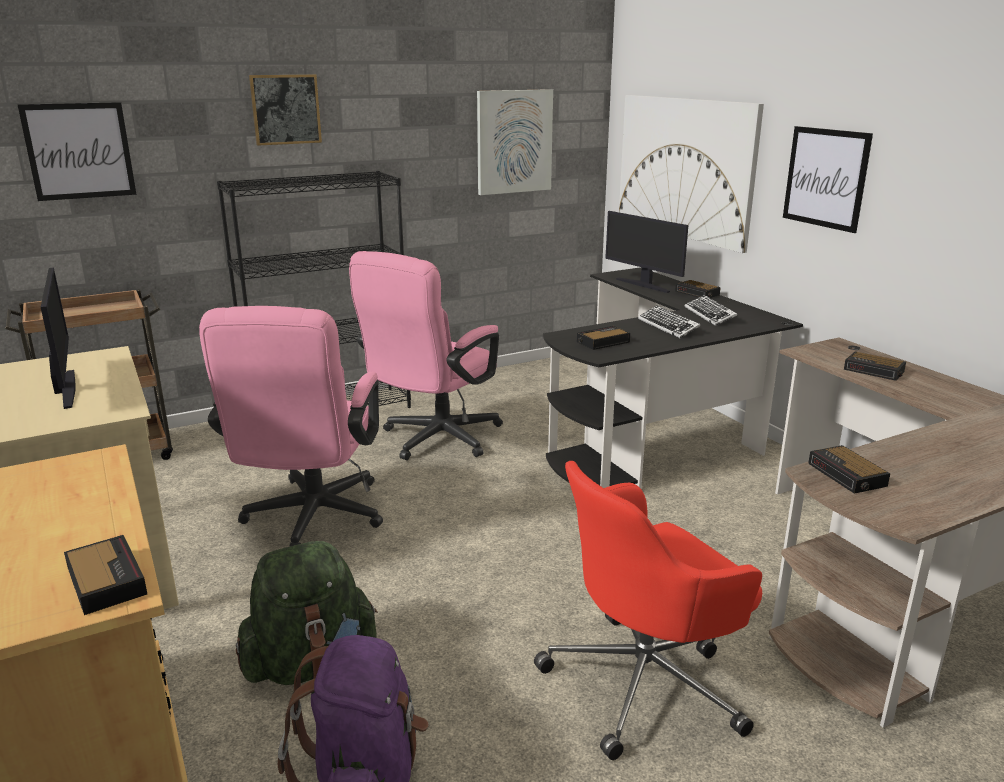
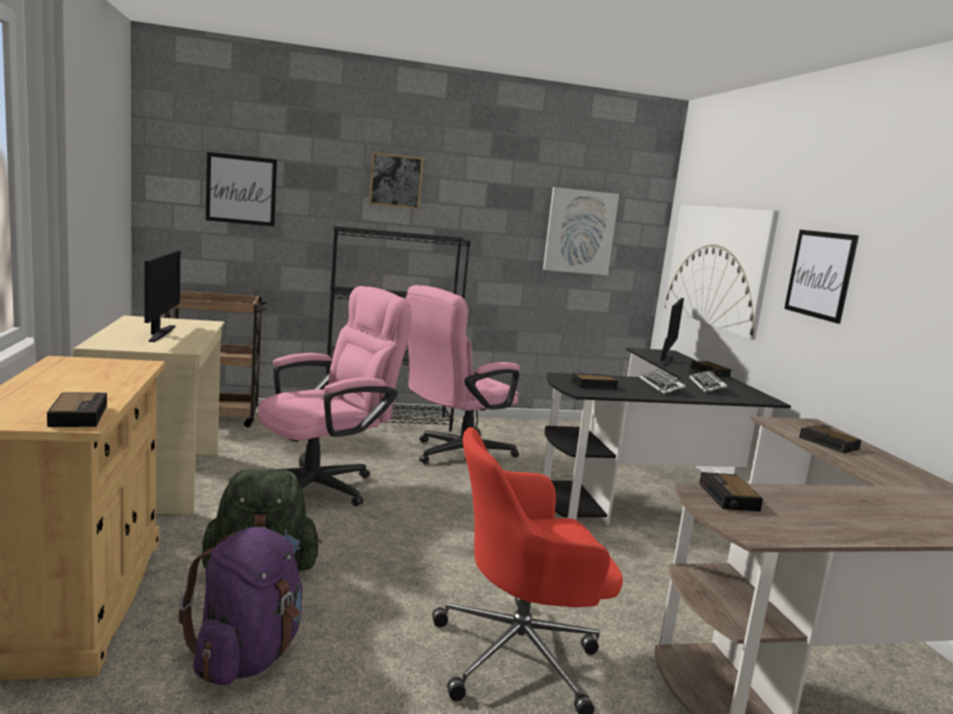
camera: 15 degrees right, 10 degrees down
(311, 520) = (324, 485): pink office chair -> pink office chair turned 150 degrees counterclockwise
(643, 285) = (666, 360): monitor -> monitor turned 135 degrees counterclockwise

